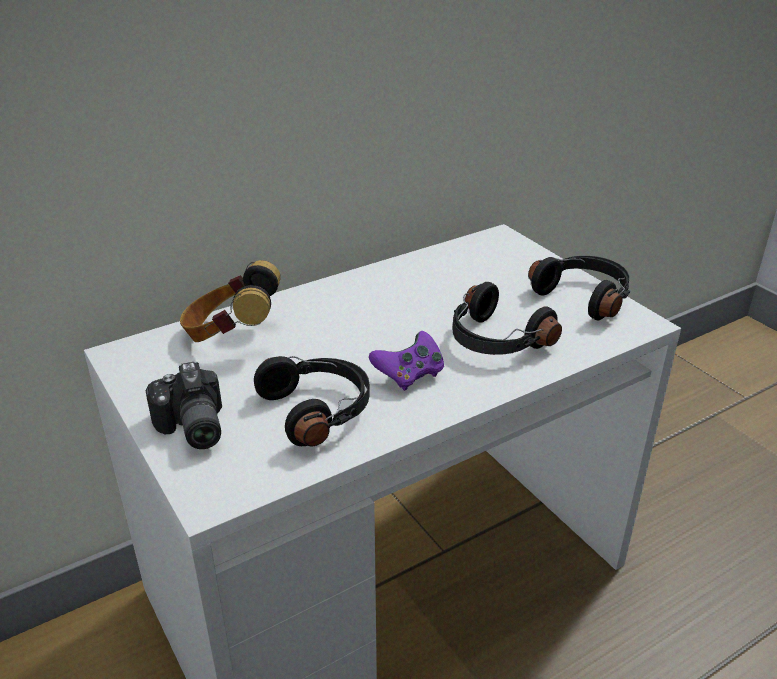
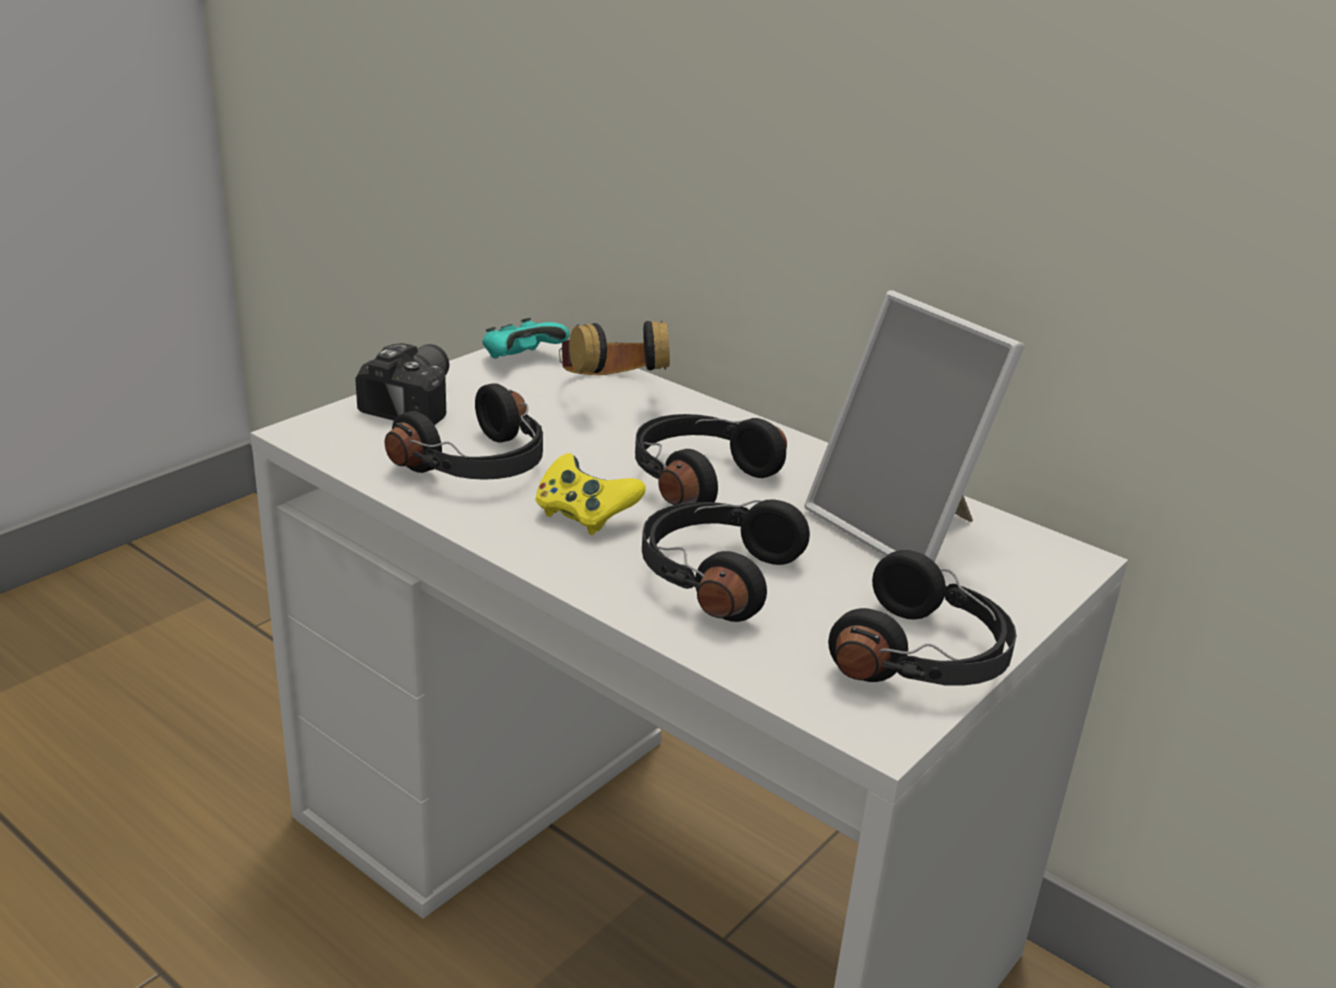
camera: 70 degrees right, 5 degrees down
(141, 365) = (521, 359): none -> turquoise game controller
(190, 428) = (418, 402): camera -> camera turned 150 degrees clockwise
(374, 324) = (696, 478): none -> black headphones
(409, 375) = (584, 516): purple game controller -> yellow game controller
(458, 272) = (900, 528): none -> picture frame

